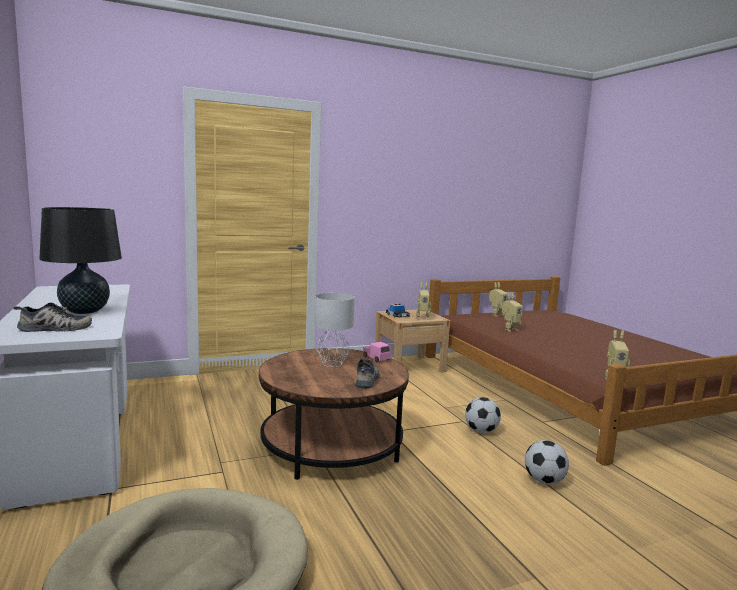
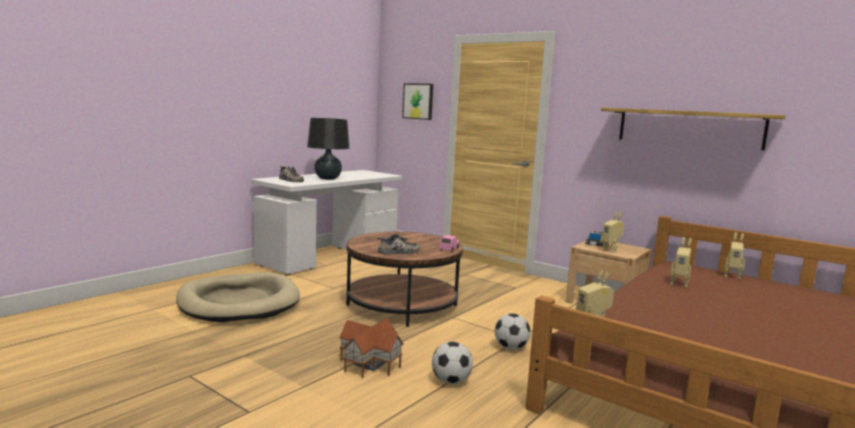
camera: 60 degrees right, 0 degrees up
(124, 174) = (418, 101): none -> picture
(331, 364) = (414, 242): grey table lamp -> none
(442, 203) = (689, 128): none -> shelf
(486, 513) = (370, 363): none -> toy house

